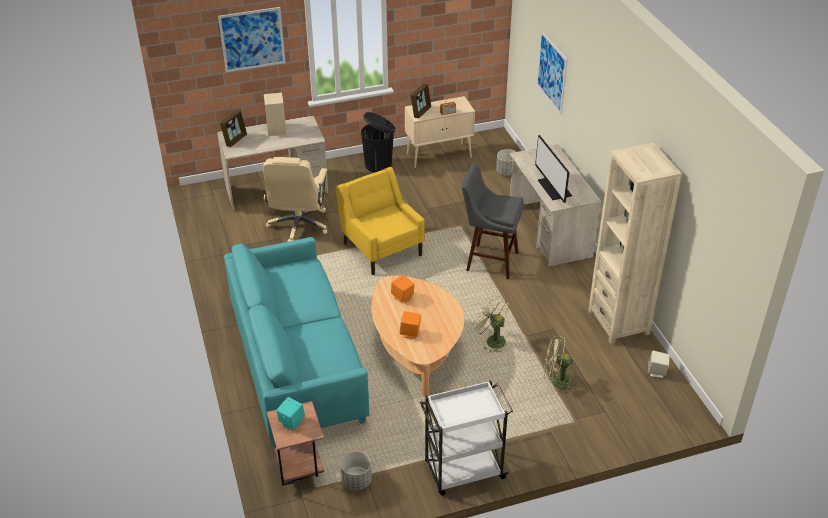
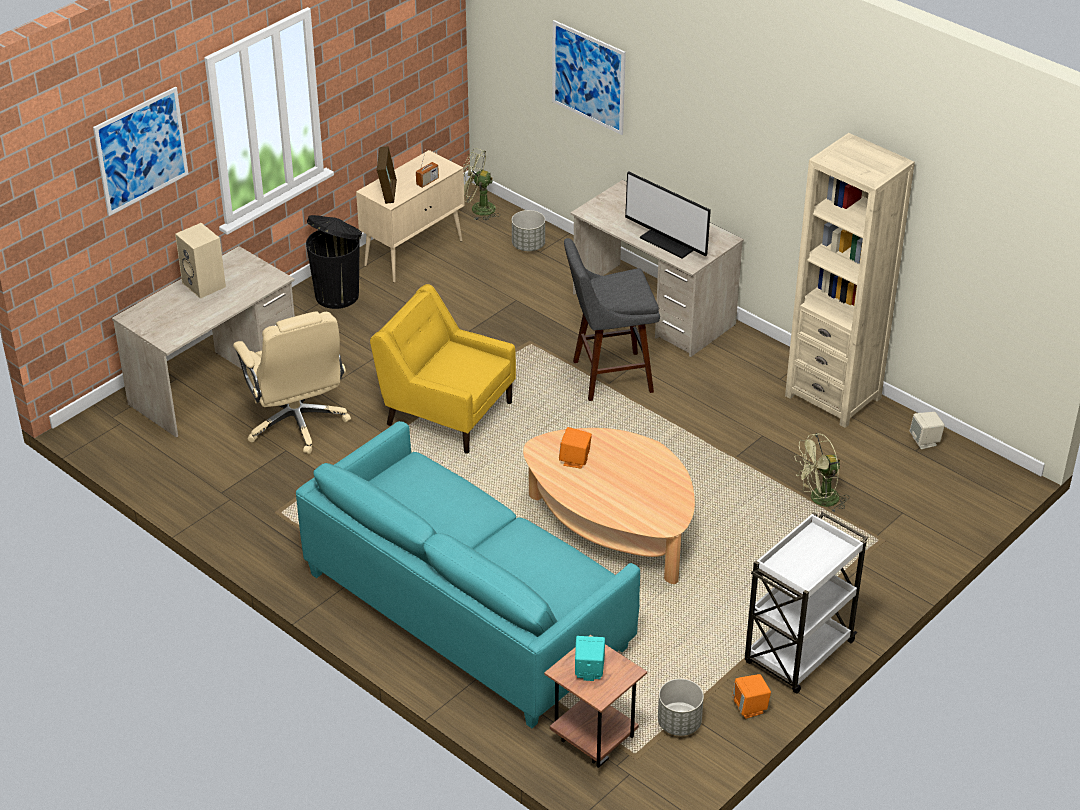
camera: 30 degrees left, 0 degrees up
(235, 140) = (154, 320): picture frame -> none
(410, 333) = (626, 502): orange speaker -> orange speaker (750, 708)
(492, 340) = (698, 479): green fan -> green fan (477, 209)

